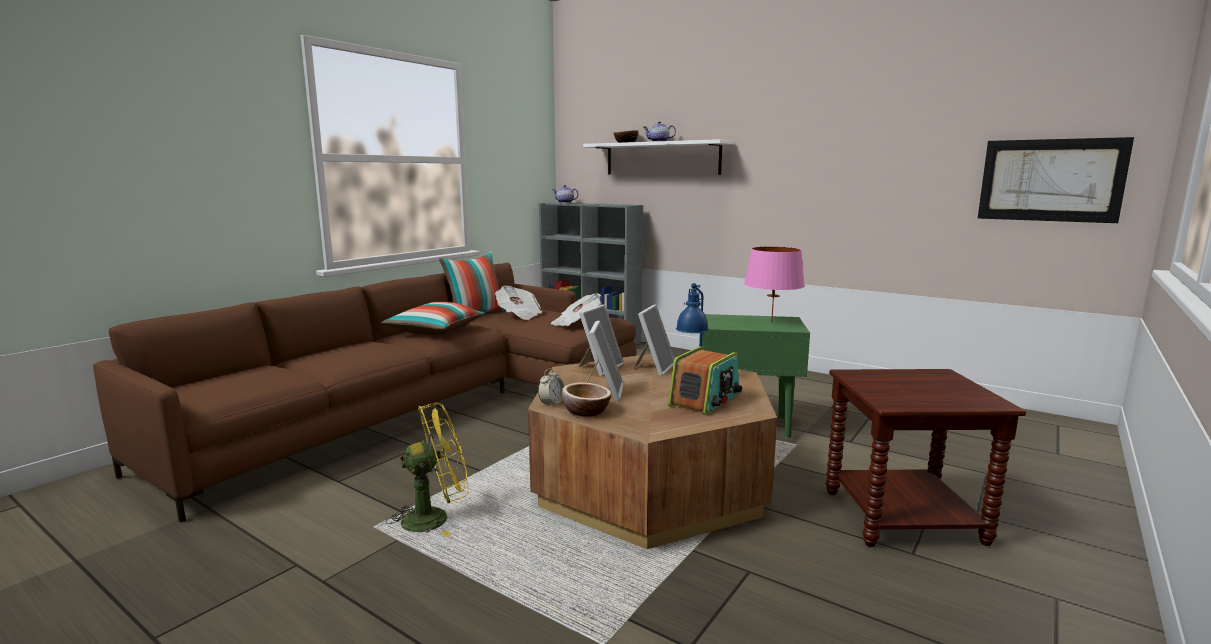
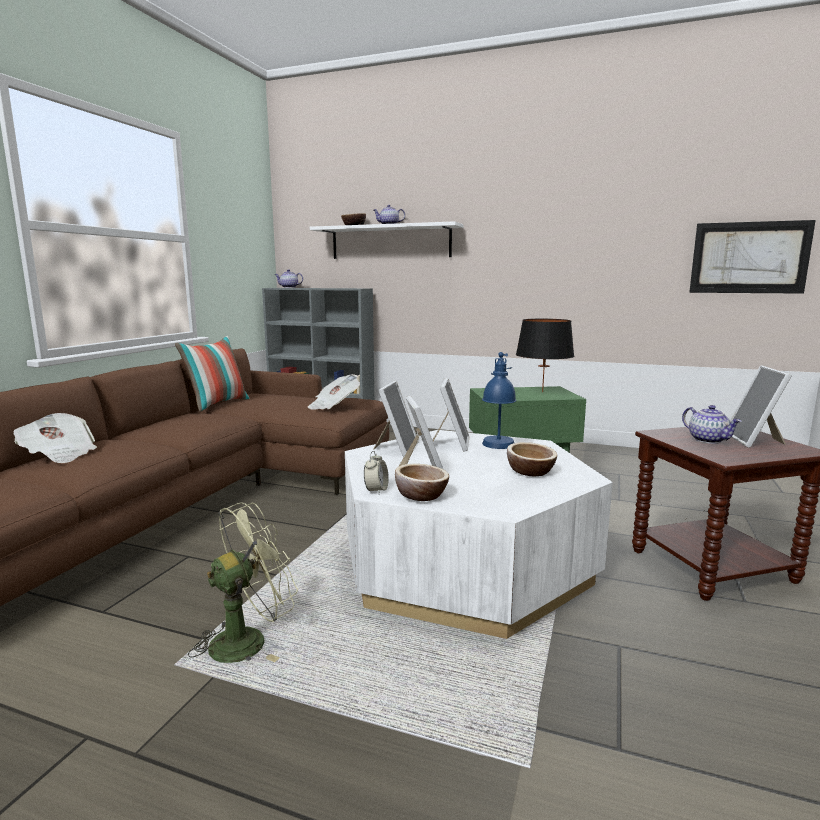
camera: 15 degrees left, 0 degrees up
(435, 331) = (183, 423): pillow -> none
(435, 517) = (248, 639): yellow fan -> green fan
(519, 315) = (267, 401): newspaper -> newspaper (58, 454)
(650, 482) = (465, 563): brown coffee table -> white coffee table
(705, 400) = (530, 471): radio -> bowl
(771, 322) = (542, 392): pink table lamp -> black table lamp
(897, 384) = (708, 440): none -> teapot
(948, 389) = (754, 441): none -> picture frame

